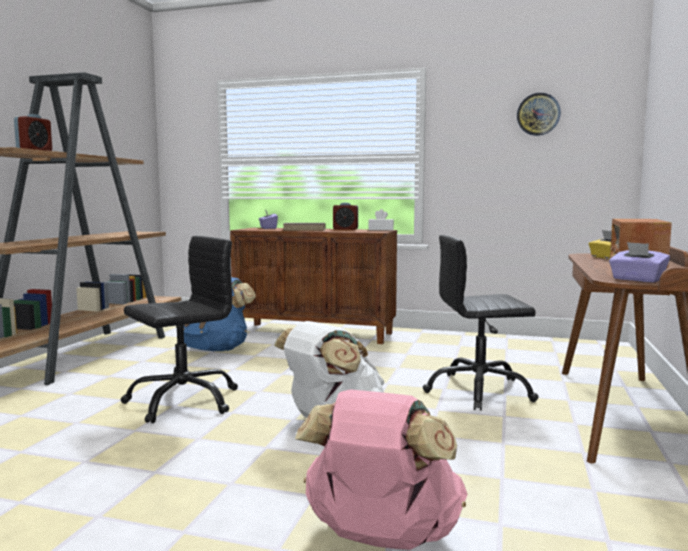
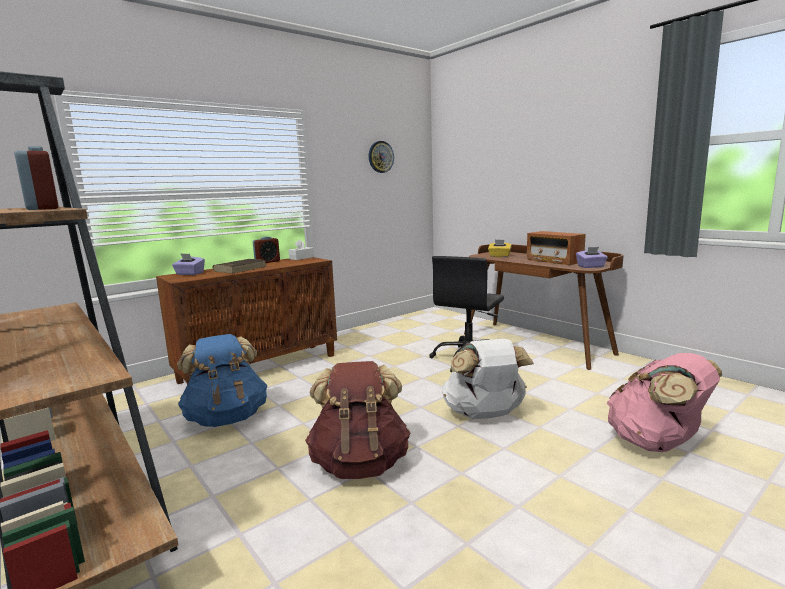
camera: 55 degrees left, 5 degrees up
(183, 401) = (360, 463): black office chair -> brown backpack

